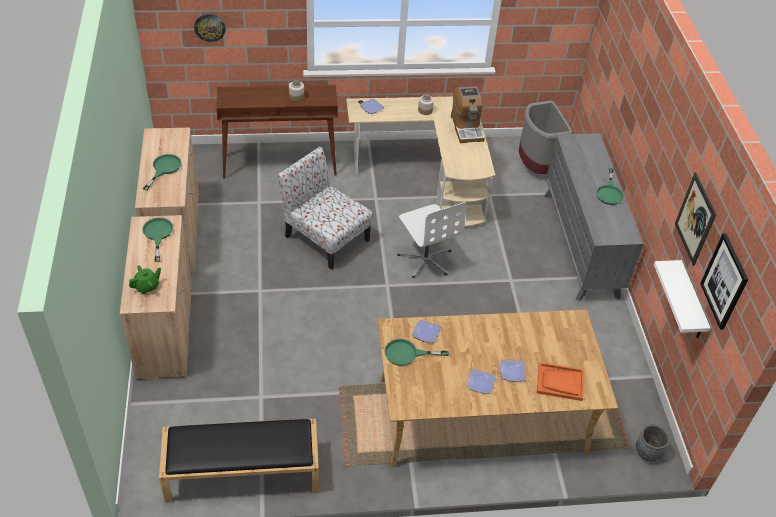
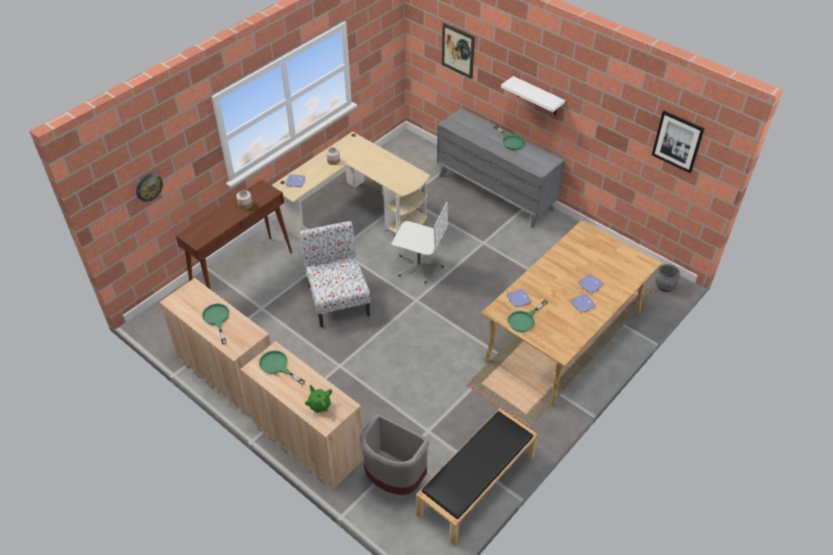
camera: 40 degrees left, 0 degrees up
(147, 286) = (319, 405): green teapot -> green teapot turned 45 degrees counterclockwise
(325, 237) = (338, 299): chair -> chair turned 75 degrees clockwise
(466, 128) = (374, 155): coffee machine -> none
(537, 166) = (413, 160): grey trash can -> grey trash can (394, 479)
(560, 382) = (620, 271): orange tray -> none
(691, 302) = (644, 172): white shelf -> white shelf (537, 96)
(695, 219) = (621, 116): picture -> picture (458, 50)

